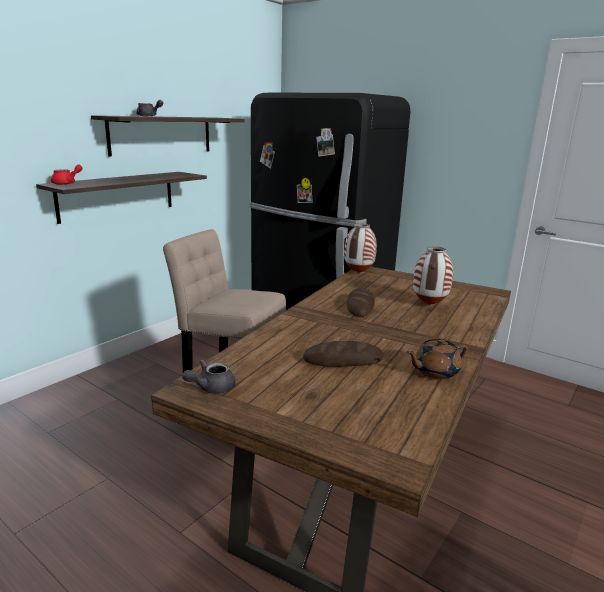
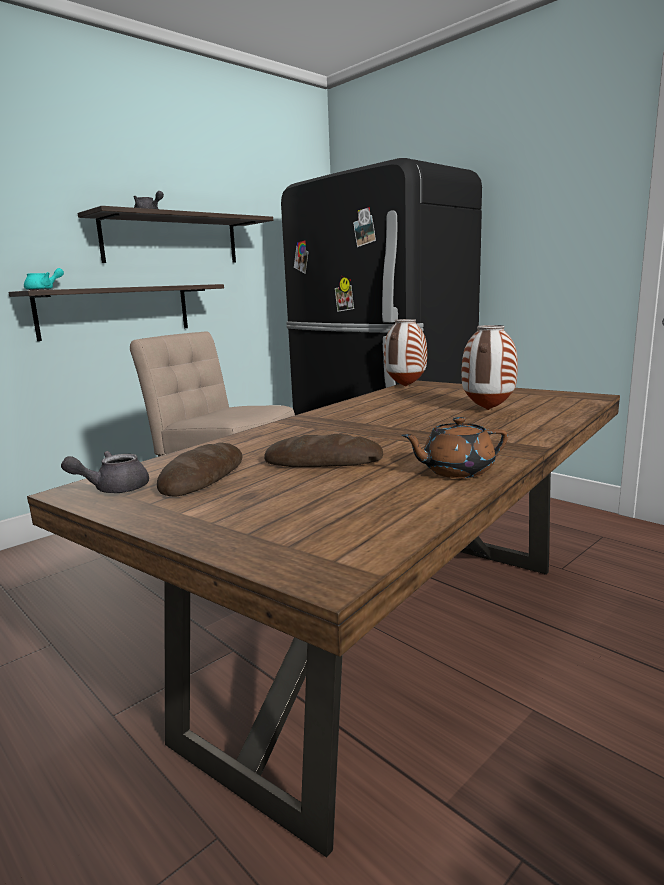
camera: 10 degrees right, 5 degrees down
(67, 183) = (44, 289): red teapot -> turquoise teapot
(360, 306) = (387, 413): bread -> bread (203, 477)

